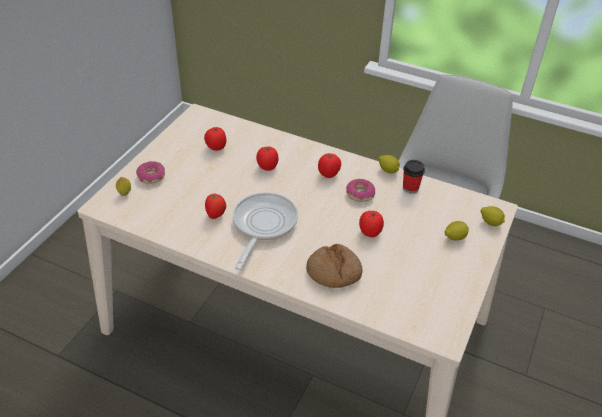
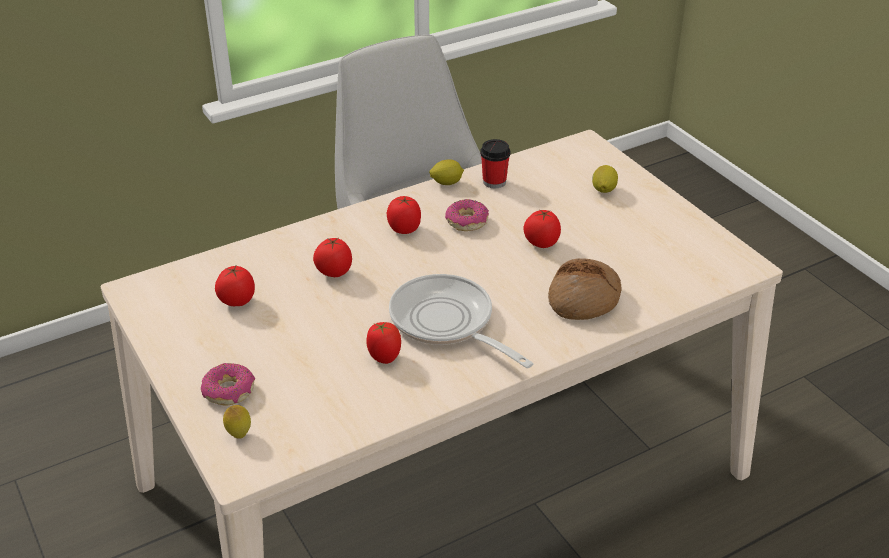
camera: 55 degrees left, 5 degrees down
(490, 222) = (602, 157): lemon -> none

